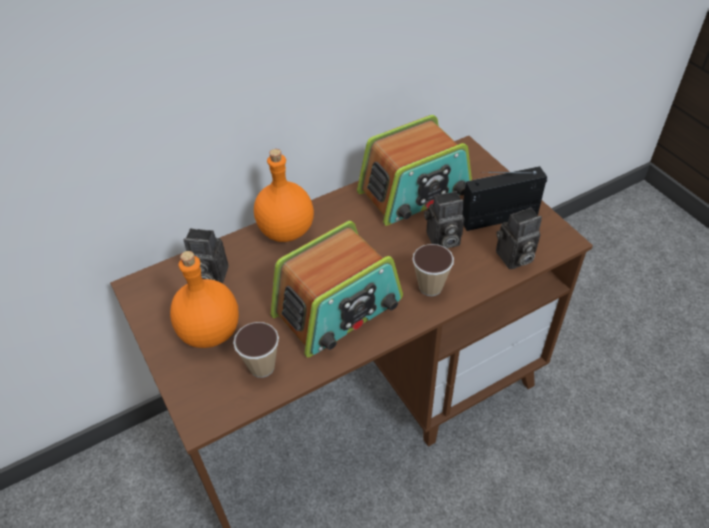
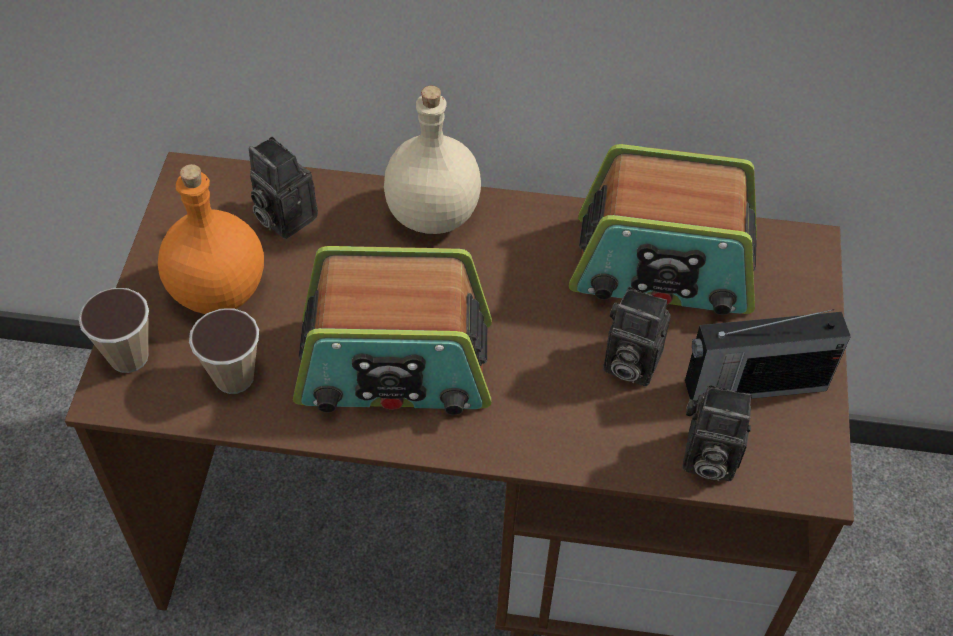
camera: 35 degrees right, 5 degrees up
(286, 230) = (433, 213): orange bottle -> beige bottle
(430, 287) = (543, 419): cup -> cup (129, 357)
(501, 217) = (752, 385): radio -> radio turned 150 degrees clockwise

